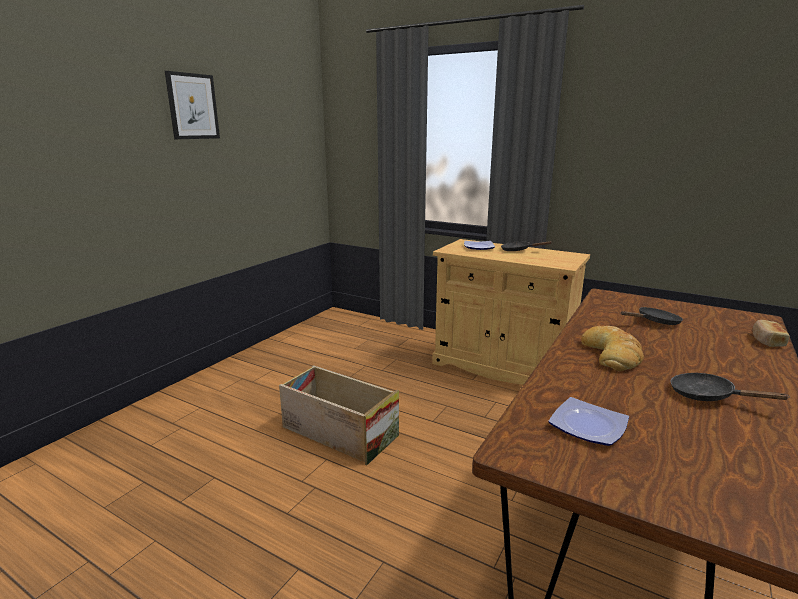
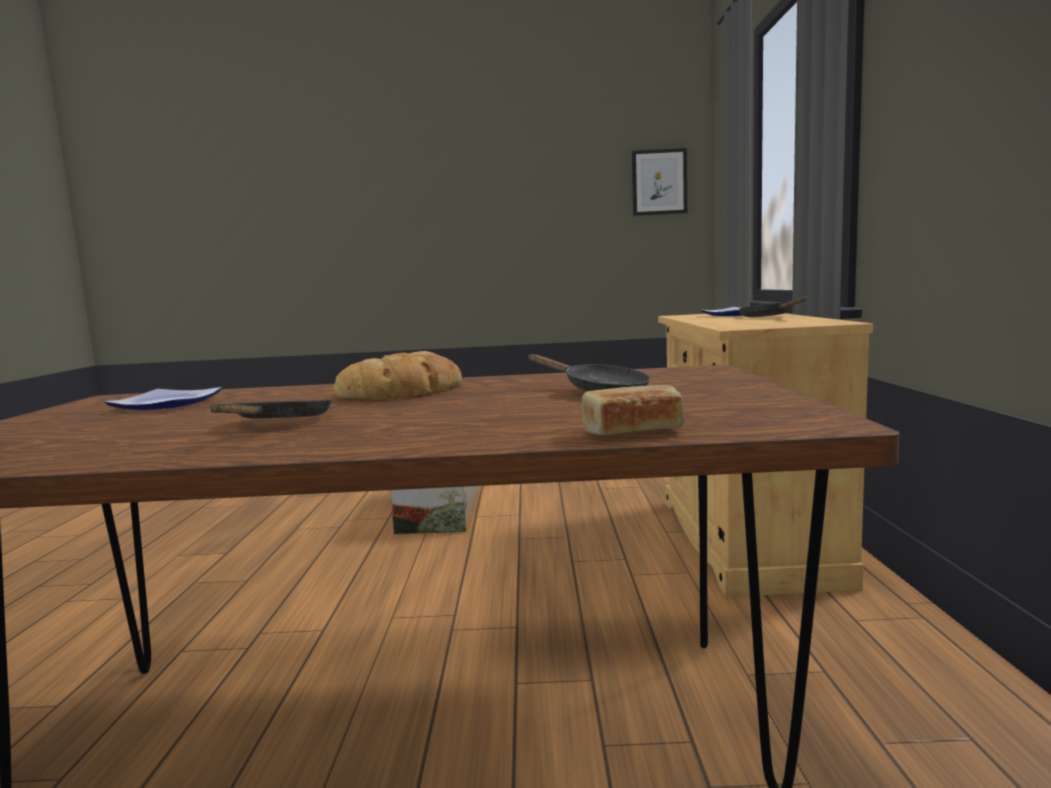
camera: 60 degrees right, 10 degrees down
(192, 106) = (499, 162): picture -> picture (659, 182)

